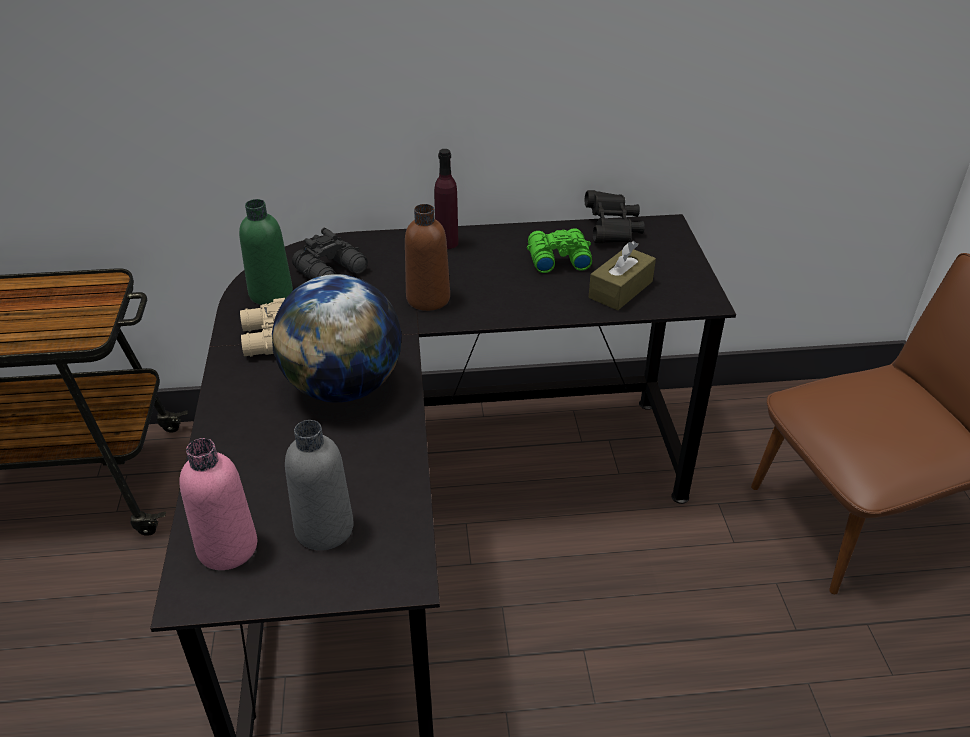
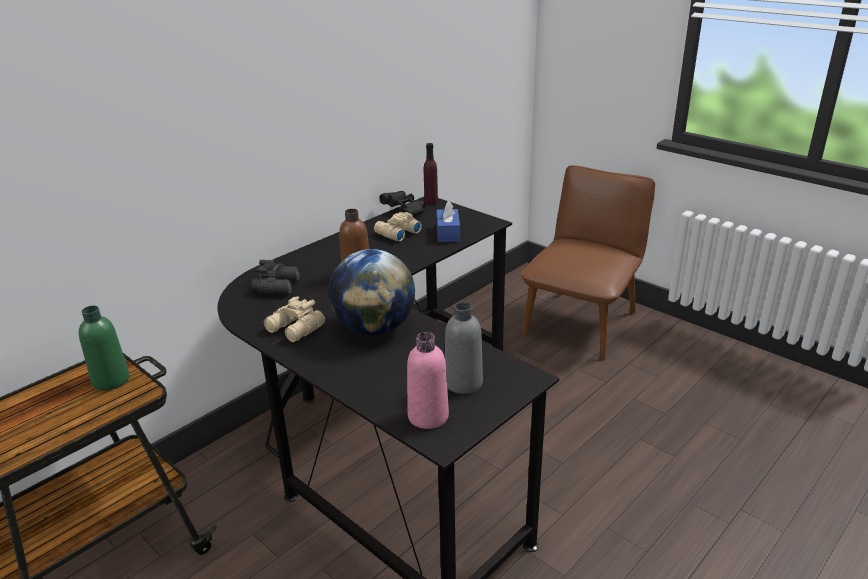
camera: 40 degrees left, 10 degrees down
(271, 293) = (257, 311): green bottle -> green bottle (111, 380)
(447, 243) = (326, 249): purple bottle -> purple bottle (431, 202)
(557, 258) = (396, 233): green binoculars -> beige binoculars
(620, 289) = (448, 233): brown tissue box -> blue tissue box

